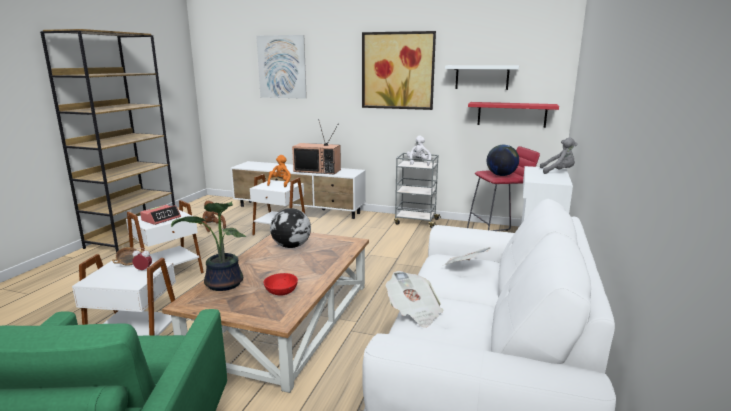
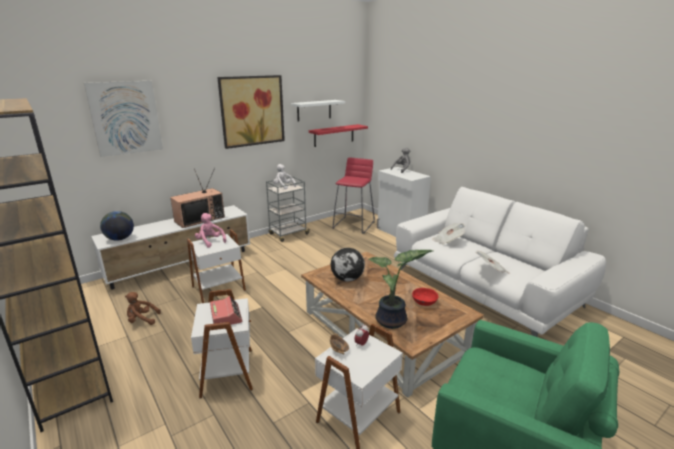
camera: 55 degrees left, 5 degrees up
(280, 183) = (210, 241): orange plush toy -> pink plush toy
(501, 175) = (357, 180): globe -> globe (120, 239)

